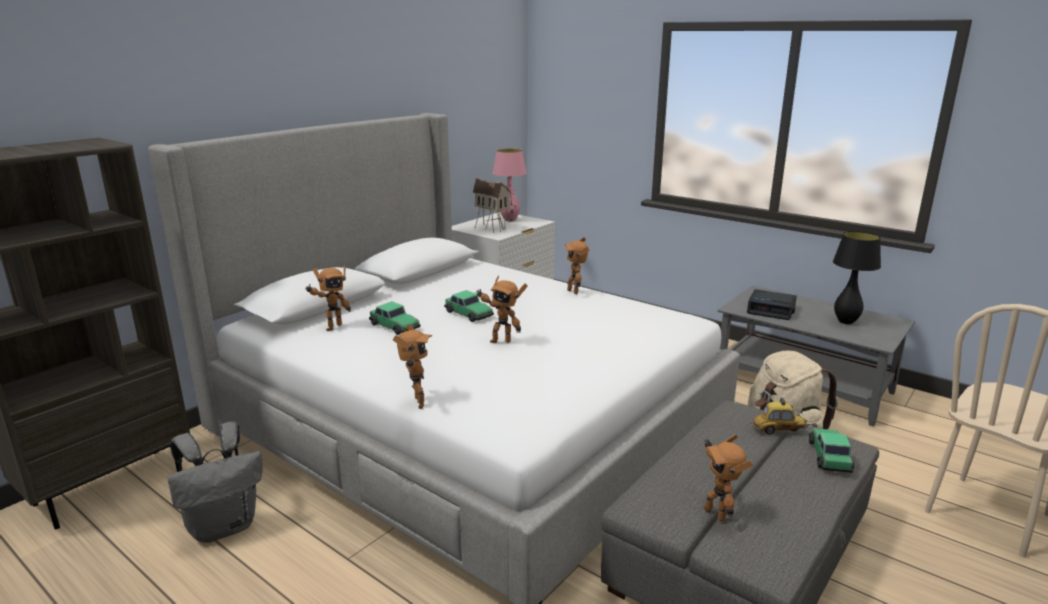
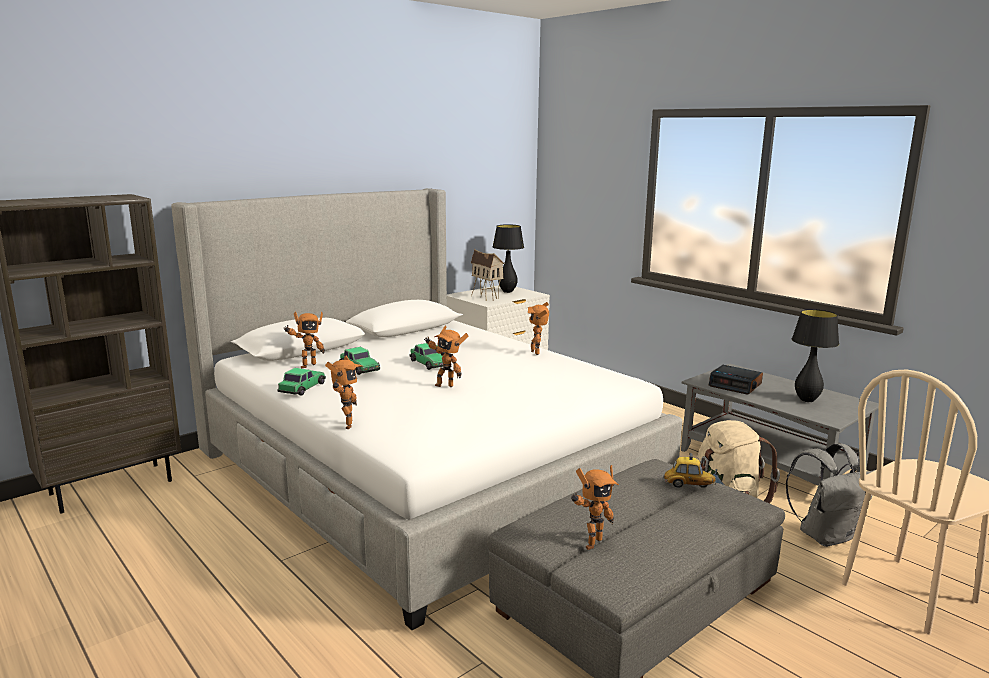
camera: 10 degrees right, 5 degrees down
(224, 526) = (190, 525): grey backpack -> grey backpack (826, 536)
(509, 220) = (507, 291): pink table lamp -> black table lamp
(716, 513) = (590, 542): toy robot -> toy robot turned 120 degrees counterclockwise
(829, 456) = (726, 510): toy car -> toy car (302, 388)

